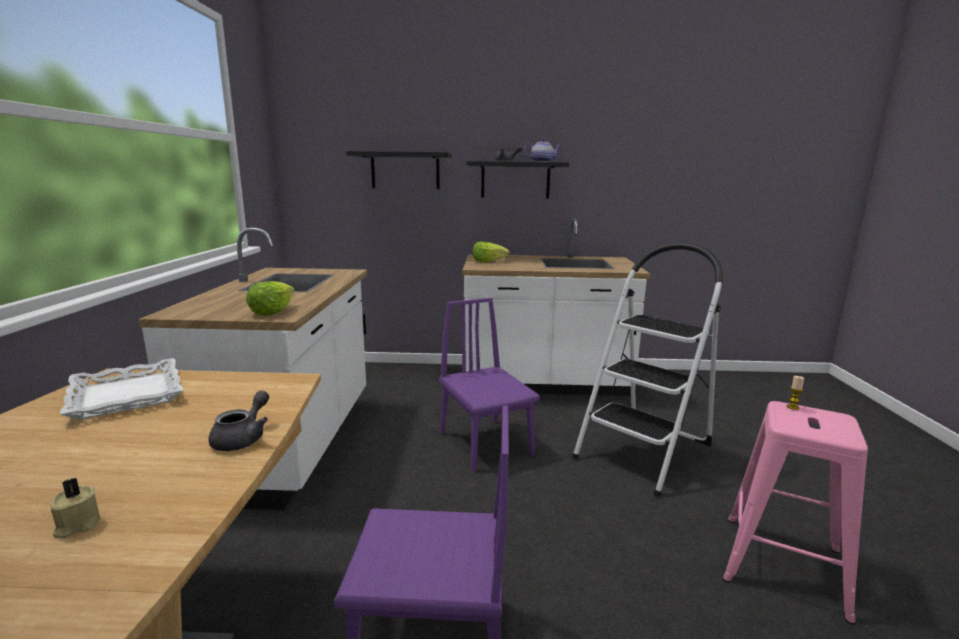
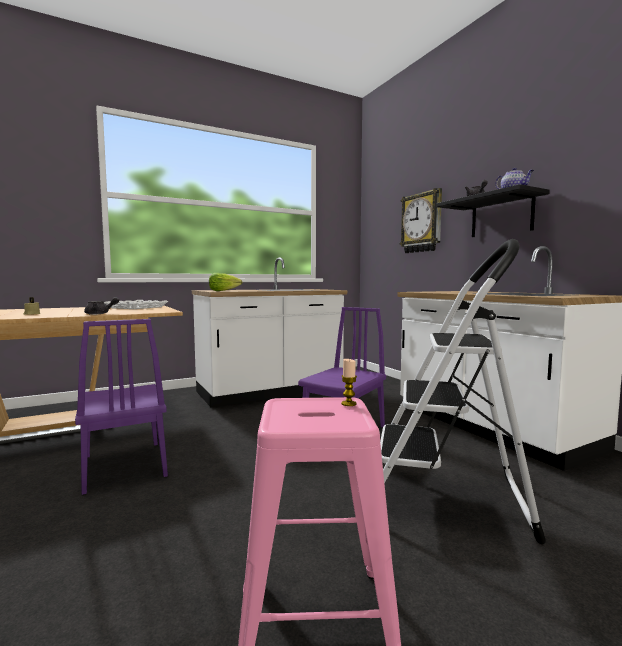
camera: 60 degrees right, 10 degrees down
(405, 171) = (422, 223): black shelf -> wall clock
(488, 262) = (444, 291): lettuce -> none

